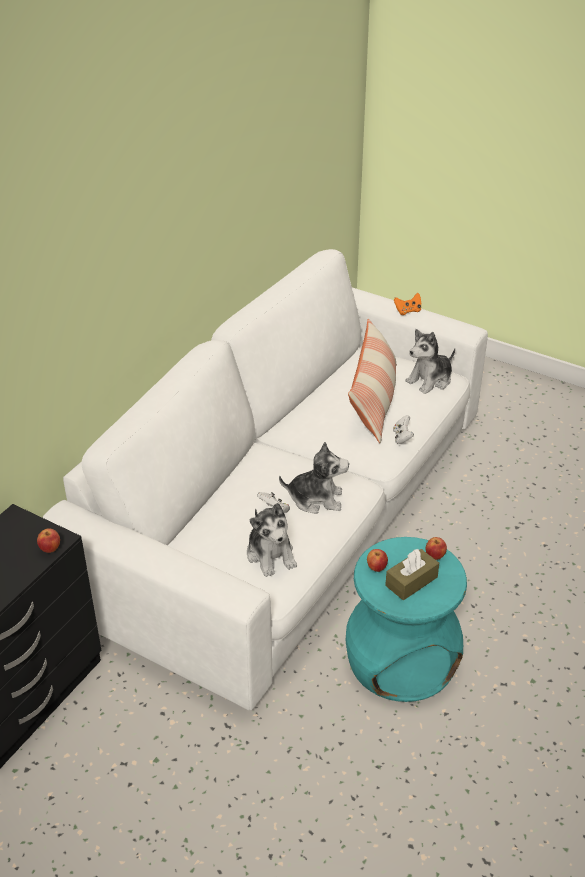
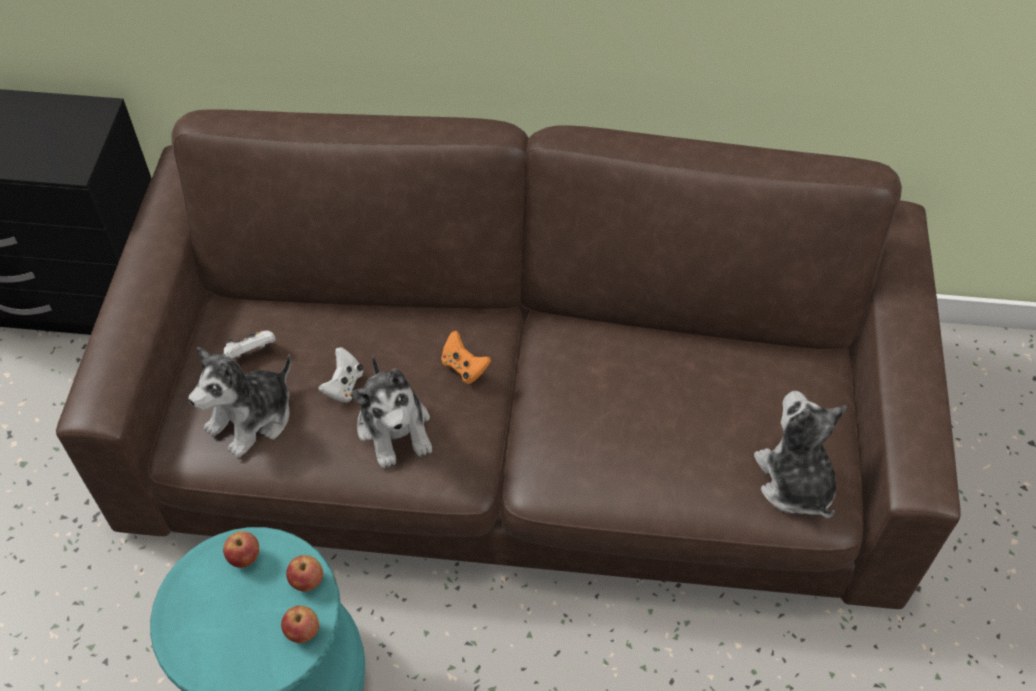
camera: 65 degrees right, 15 degrees up
(50, 548) = (52, 168): apple -> apple (307, 581)
(291, 510) = (518, 430): white sofa -> brown sofa
(374, 401) = (678, 418): pillow -> none
(402, 437) = (604, 491): white game controller -> white game controller (251, 353)
(408, 311) = (912, 369): orange game controller -> orange game controller (464, 367)
(411, 581) = (234, 616): brown tissue box -> none
(430, 380) = (794, 481): plush toy -> plush toy turned 45 degrees clockwise

